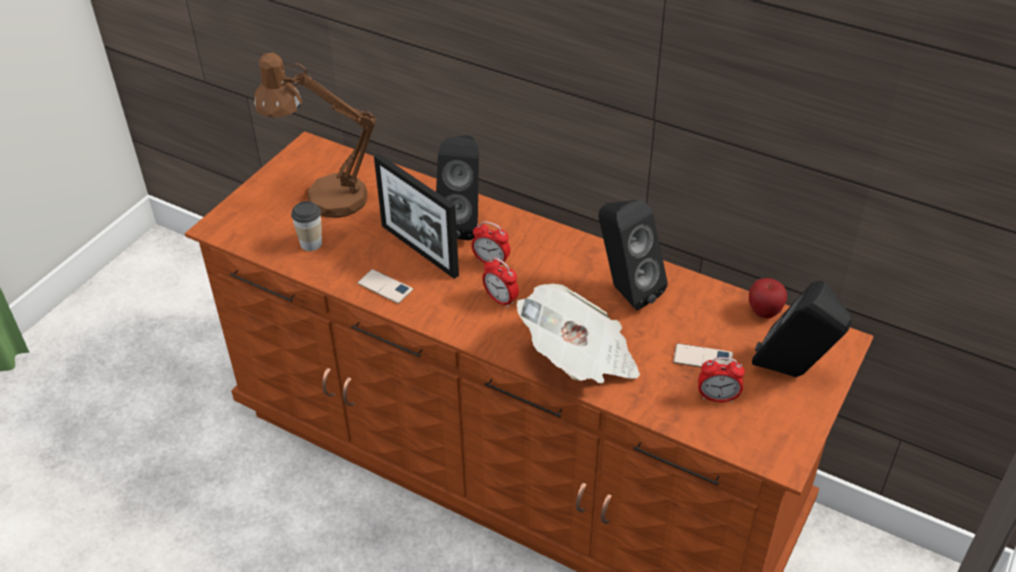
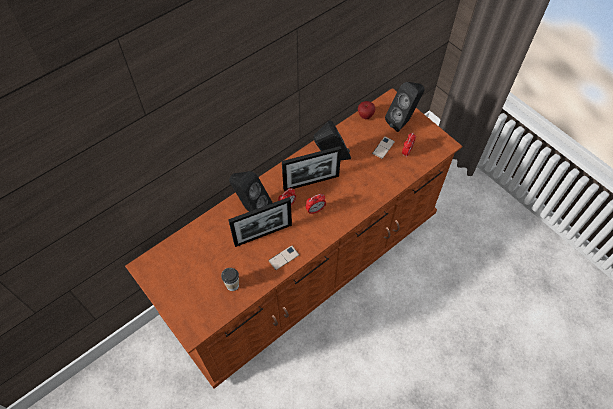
camera: 70 degrees left, 15 degrees up
(324, 197) = (195, 269): brown table lamp -> none
(557, 278) = (311, 182): none -> picture frame
(579, 358) = (366, 192): newspaper -> none

